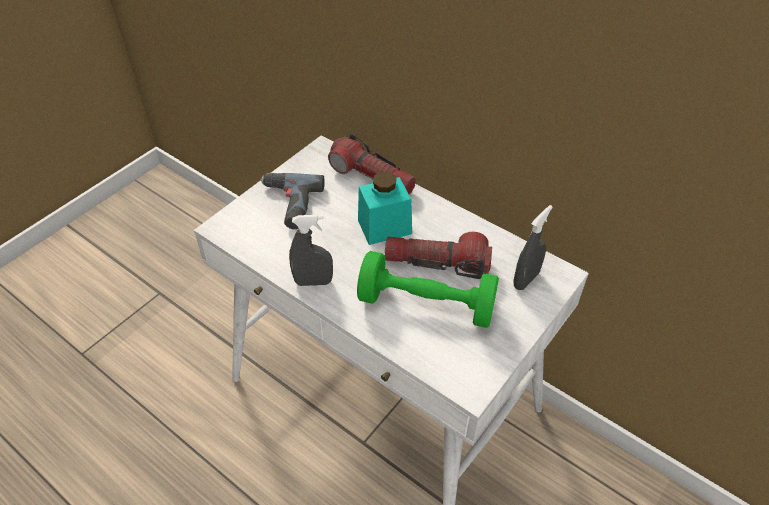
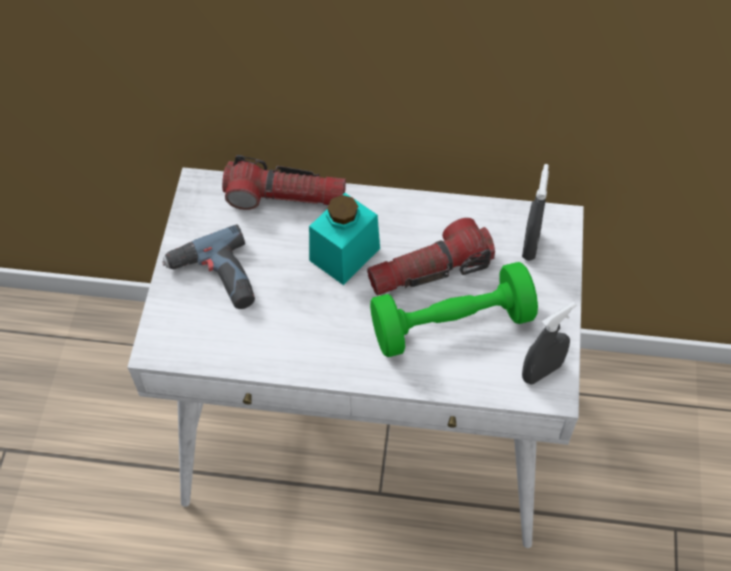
camera: 30 degrees left, 10 degrees up
(313, 282) = (316, 359): grey spray bottle -> grey spray bottle (541, 371)

